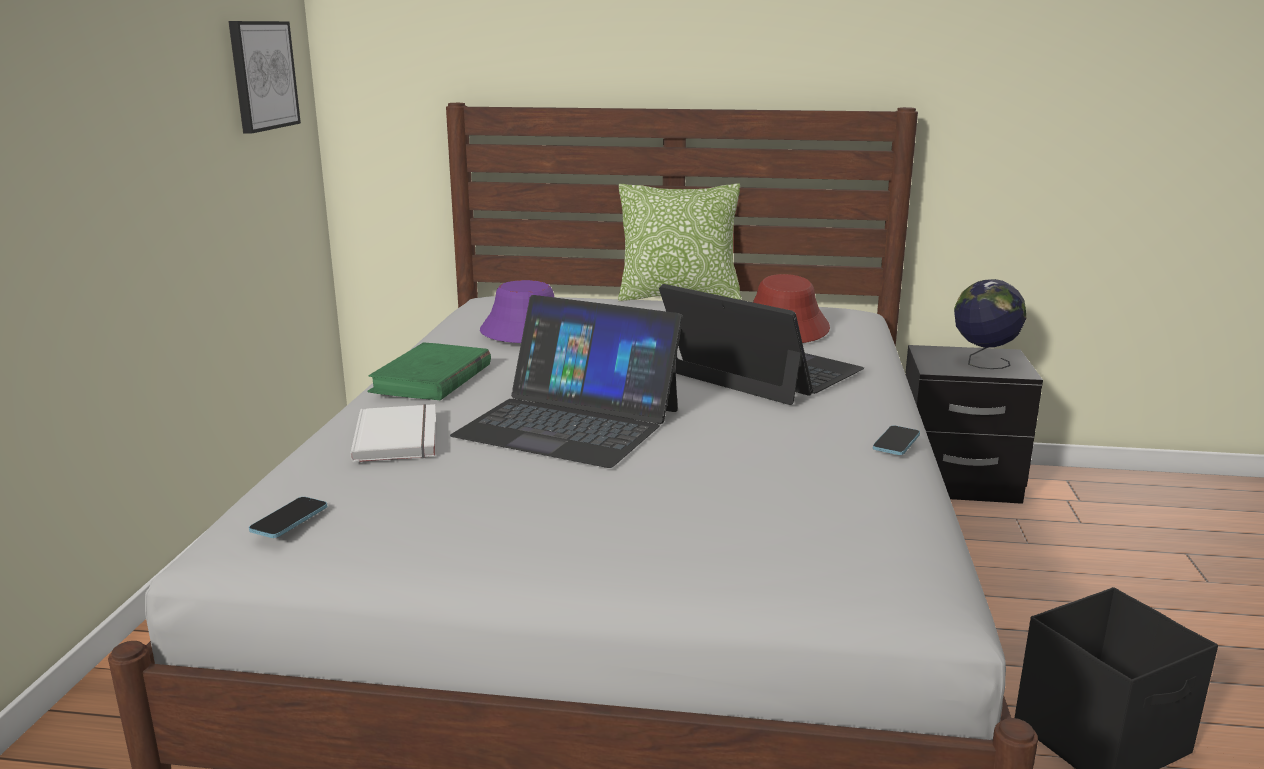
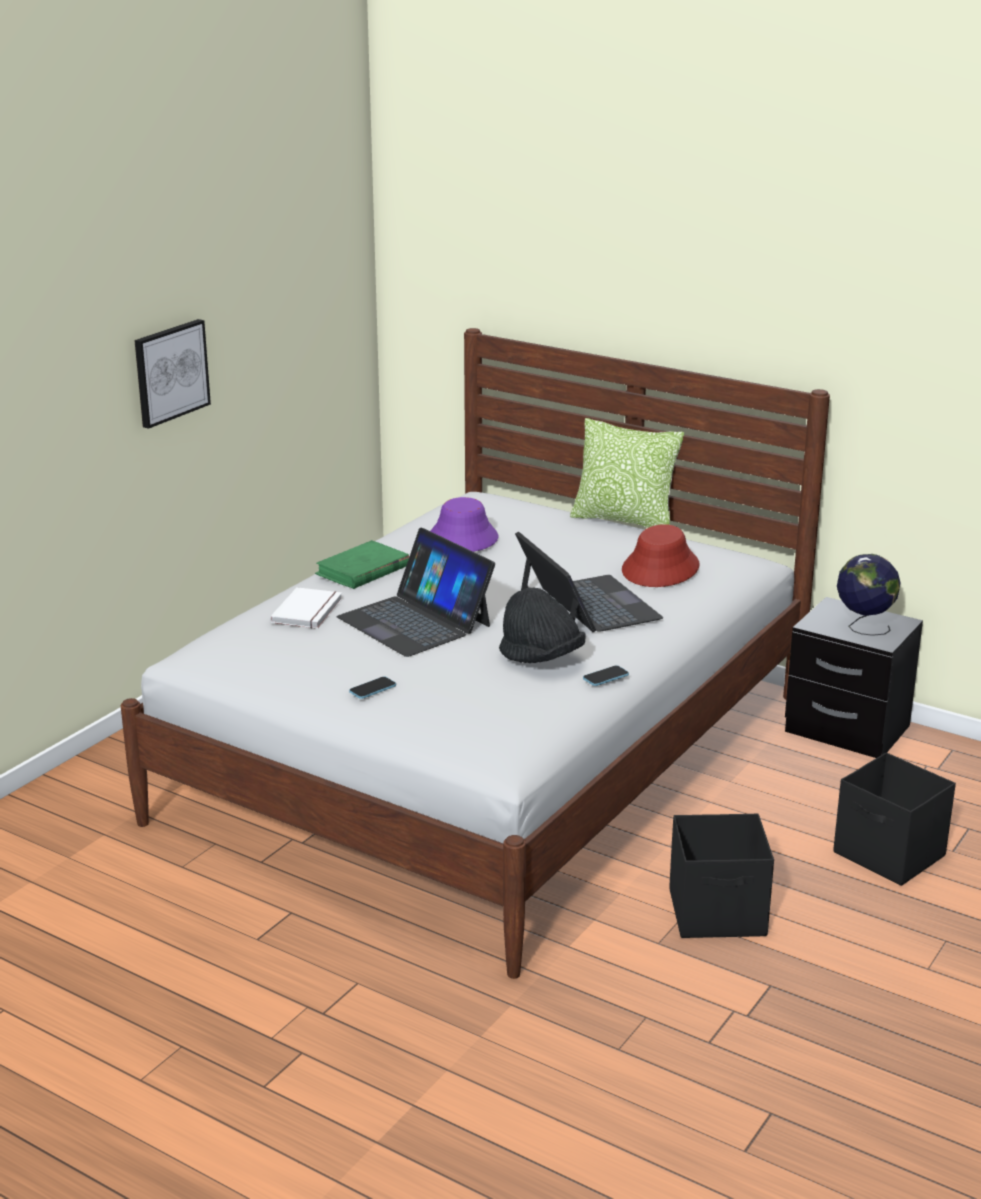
camera: 25 degrees right, 5 degrees up
(262, 75) = (321, 303): picture -> picture (170, 372)
(289, 519) = (218, 650): phone -> phone (372, 689)
(791, 435) = (541, 658): none -> black hat
(1164, 604) = (889, 855): none -> black storage box

